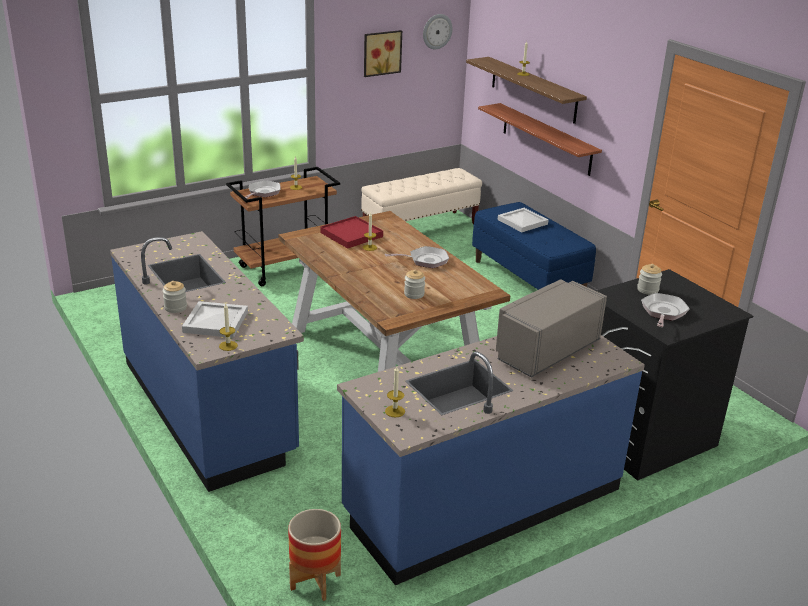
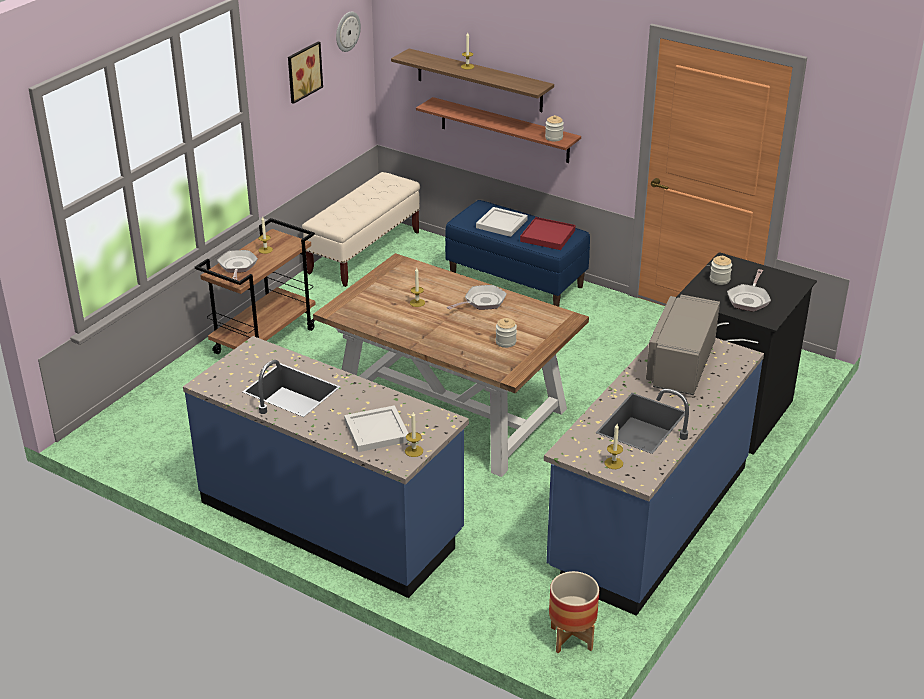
camera: 25 degrees left, 5 degrees up
(175, 307) = (323, 429): jar -> jar (554, 138)
(351, 235) = (385, 293): red tray -> red tray (547, 236)
(663, 312) = (749, 299): frying pan -> frying pan turned 150 degrees counterclockwise

